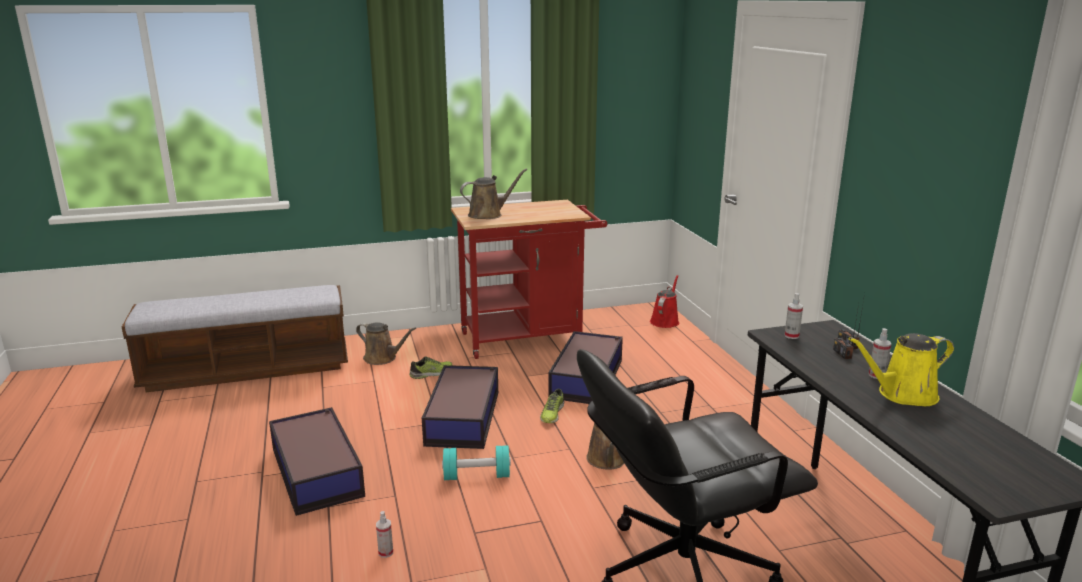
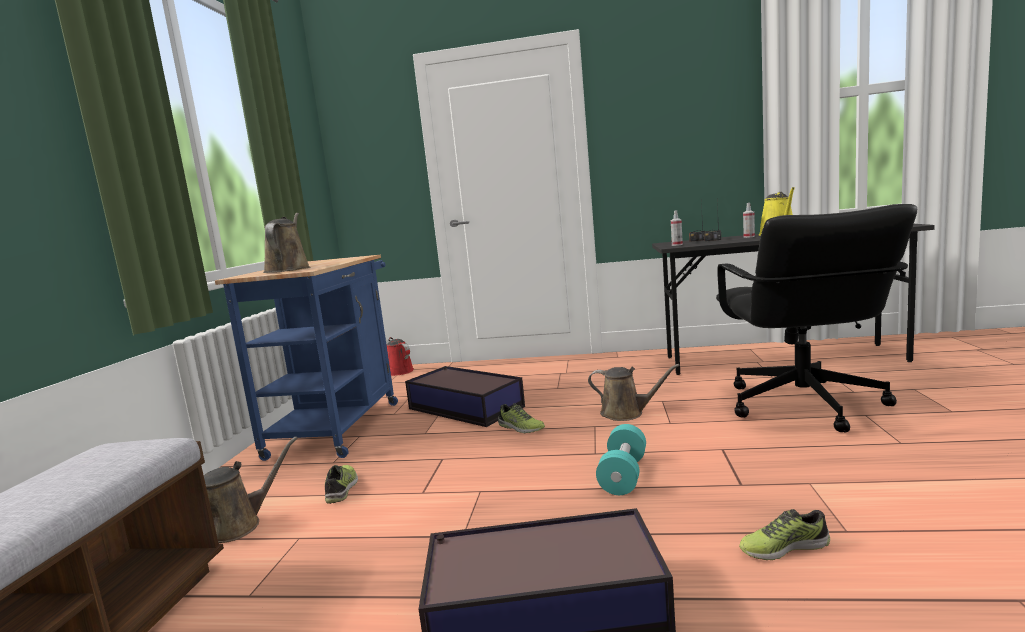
camera: 65 degrees left, 10 degrees down
(385, 552) = (783, 547): spray bottle -> shoe
(464, 417) = (482, 474): storage box -> none
(529, 338) = (339, 425): red cart -> blue cart

